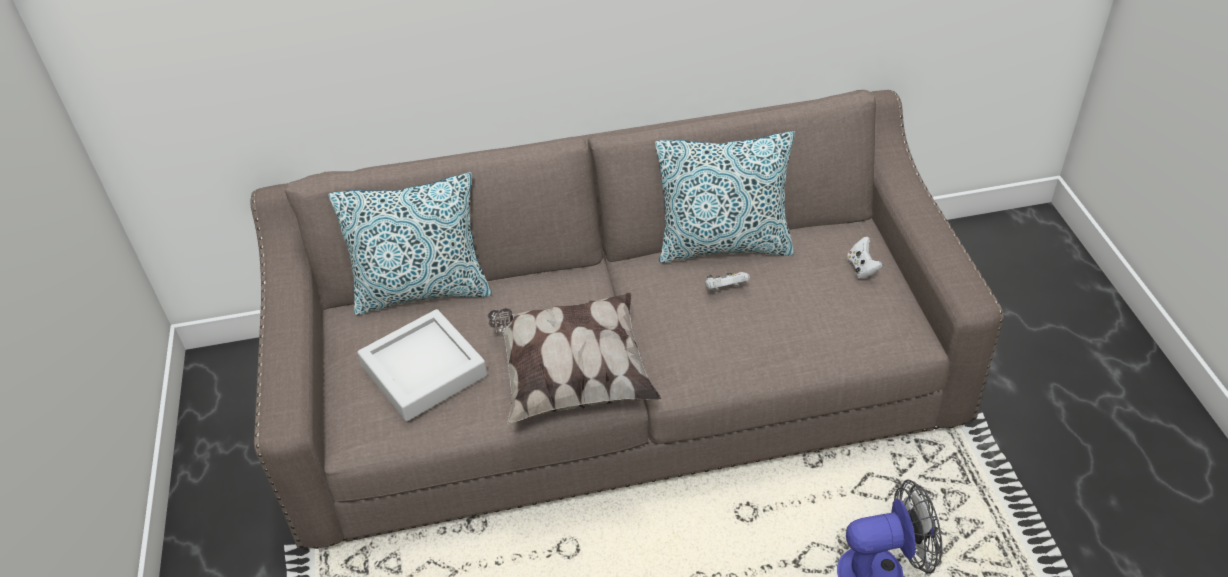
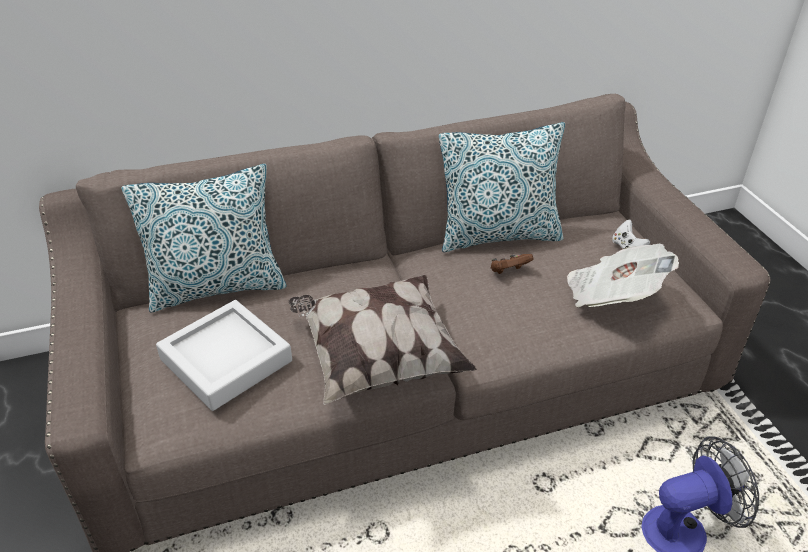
camera: 10 degrees left, 5 degrees down
(725, 290) = (509, 272): white game controller -> brown game controller
(830, 323) = (613, 295): none -> newspaper

